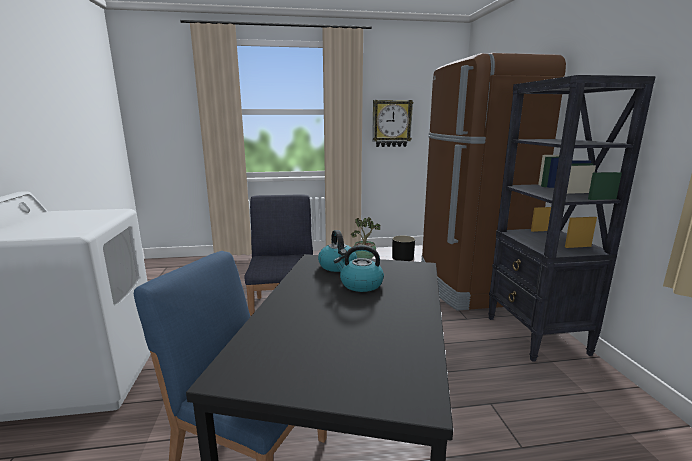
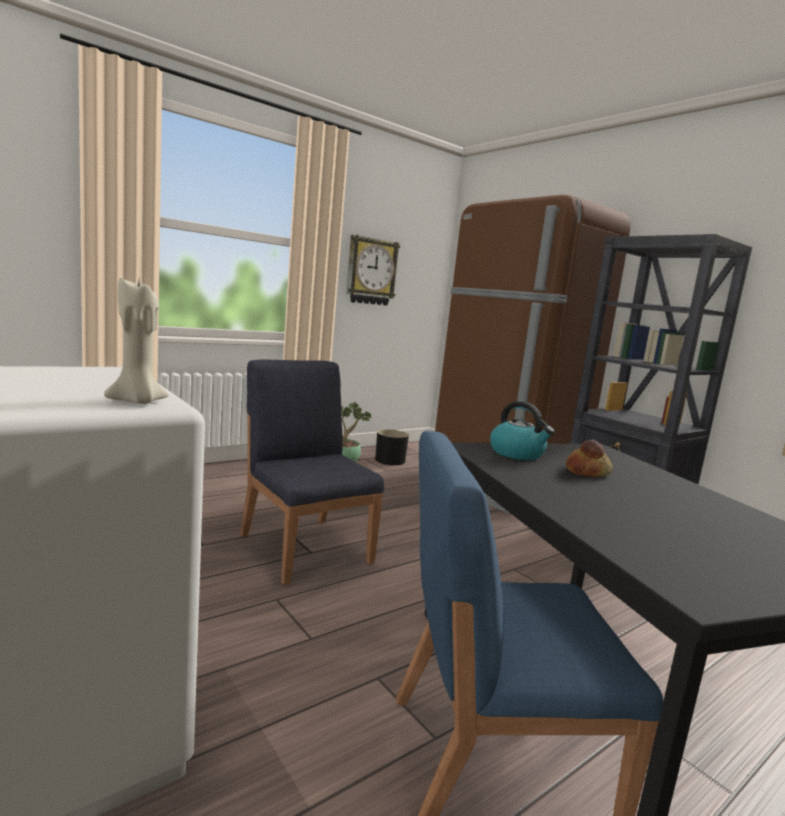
camera: 30 degrees left, 5 degrees down
(68, 232) = (138, 402): none -> beige candle
(360, 284) = (587, 472): kettle -> bread

